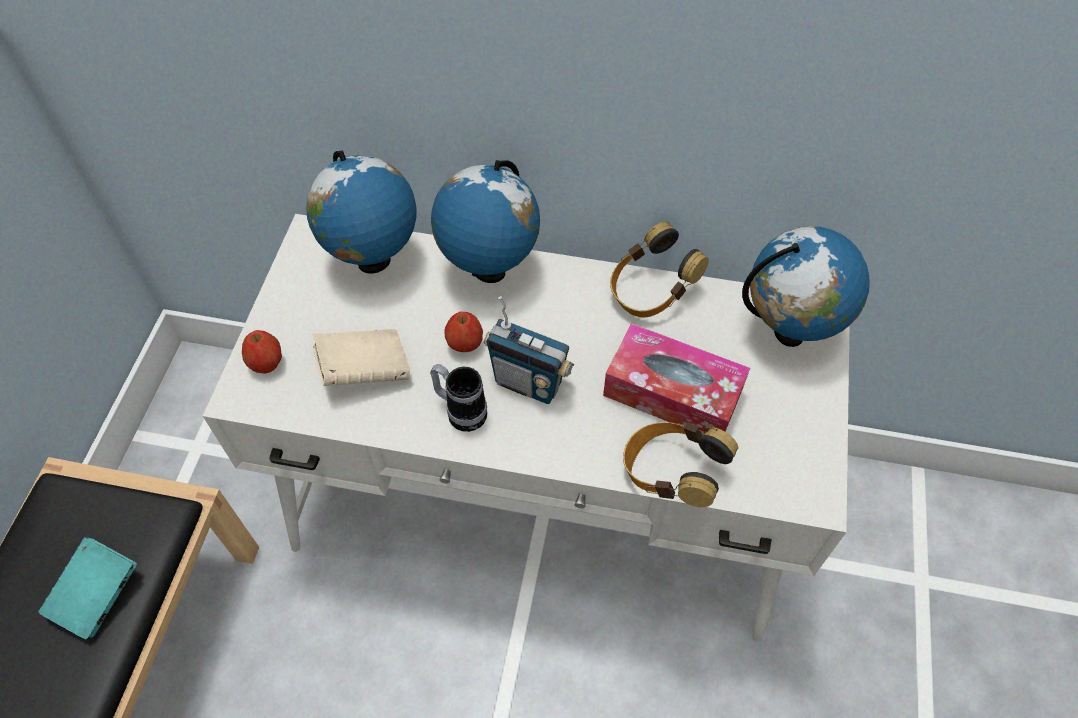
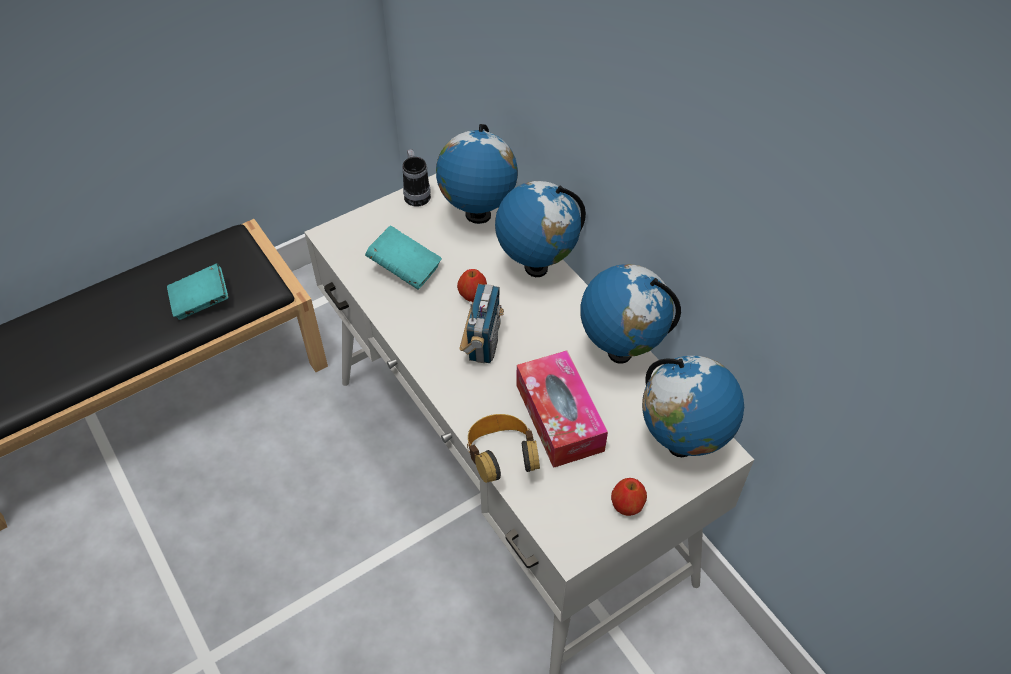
camera: 45 degrees right, 5 degrees down
(267, 364) = (362, 229): apple -> apple (627, 506)
(364, 370) = (405, 269): beige book -> turquoise book
(461, 411) = (428, 330): mug -> mug (416, 194)
(528, 383) = (483, 344): radio -> radio turned 150 degrees counterclockwise
(650, 291) = (620, 351): headphones -> globe

